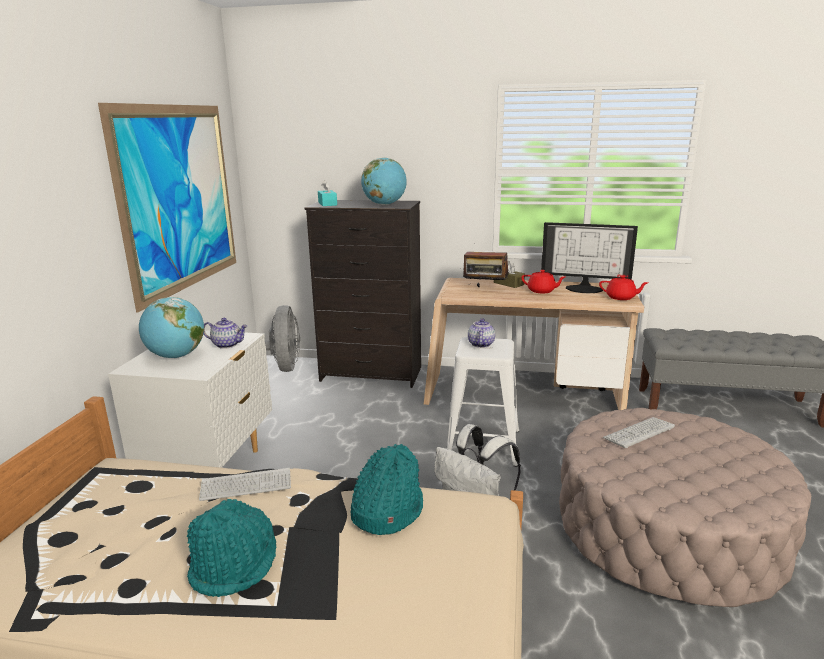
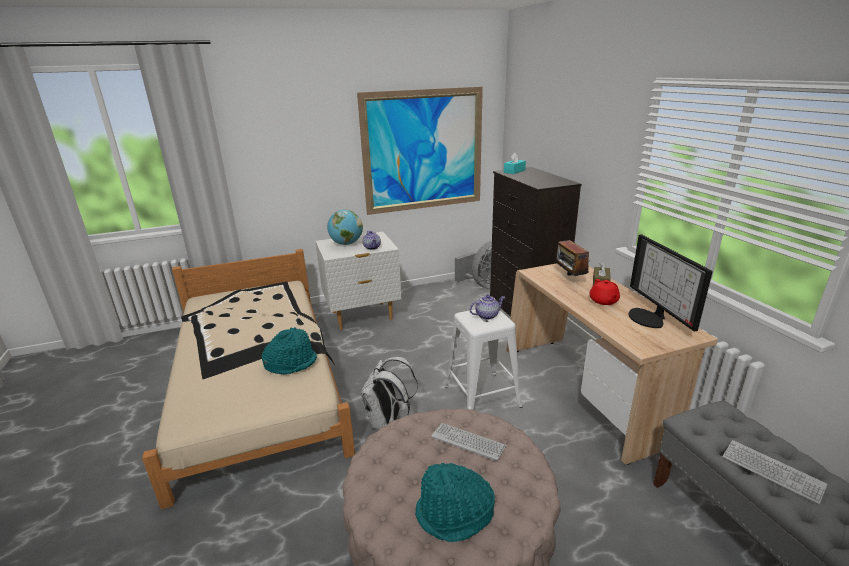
camera: 60 degrees right, 5 degrees up
(235, 565) = (229, 341): turquoise hat -> turquoise hat (455, 514)
(246, 485) = (289, 318): keyboard -> keyboard (772, 471)
(384, 204) = (540, 181): globe -> none
(621, 297) = (650, 341): red teapot -> none

